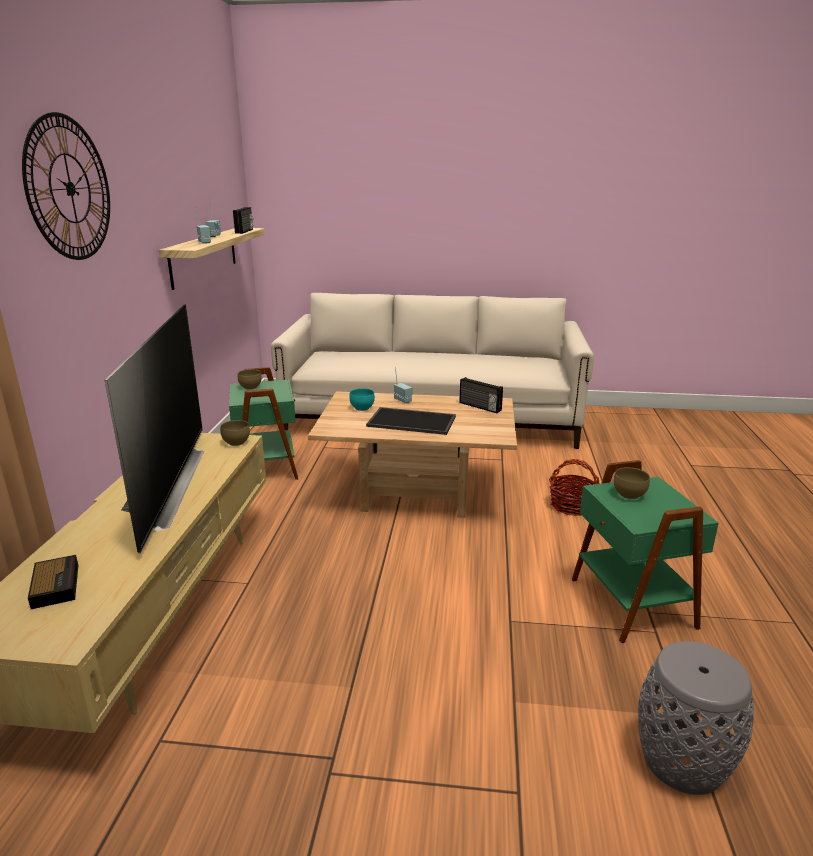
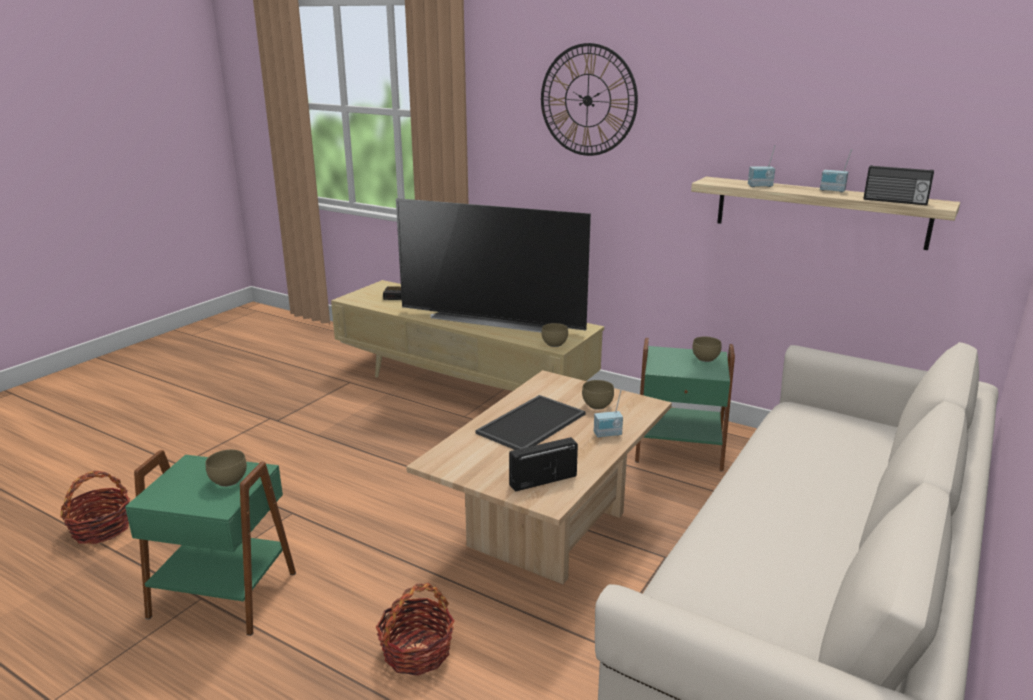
camera: 115 degrees right, 0 degrees up
(363, 408) = (598, 406): turquoise bowl -> brown bowl
(682, 761) = (101, 529): grey stool -> basket

